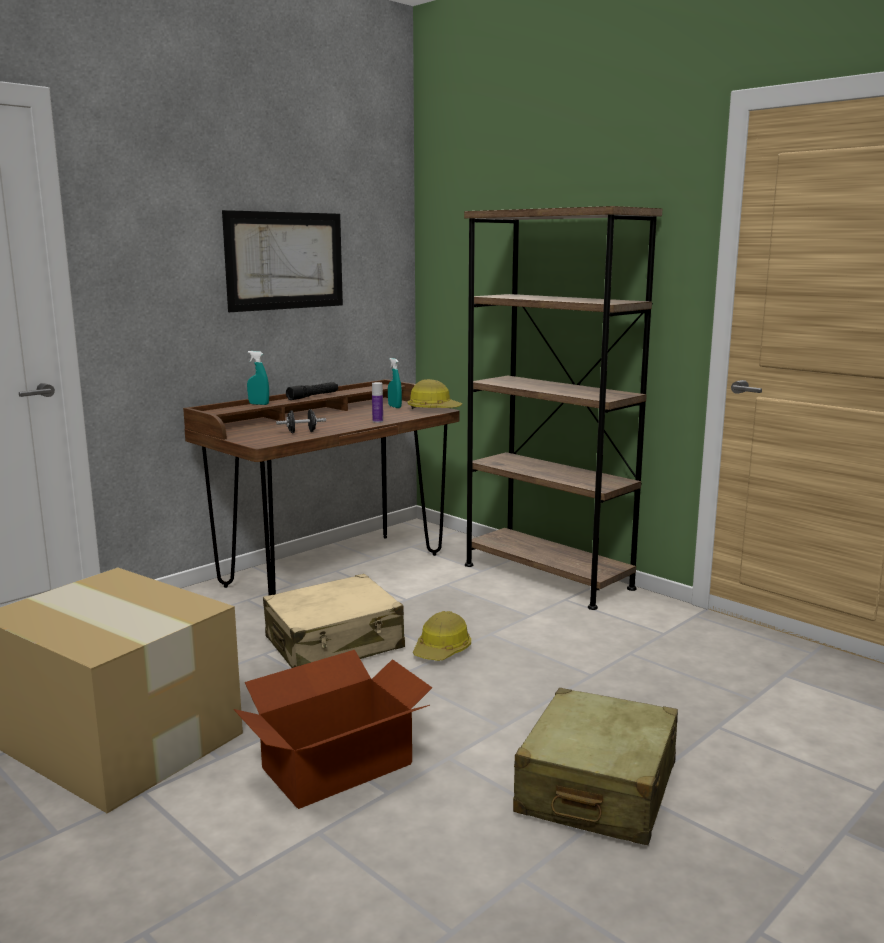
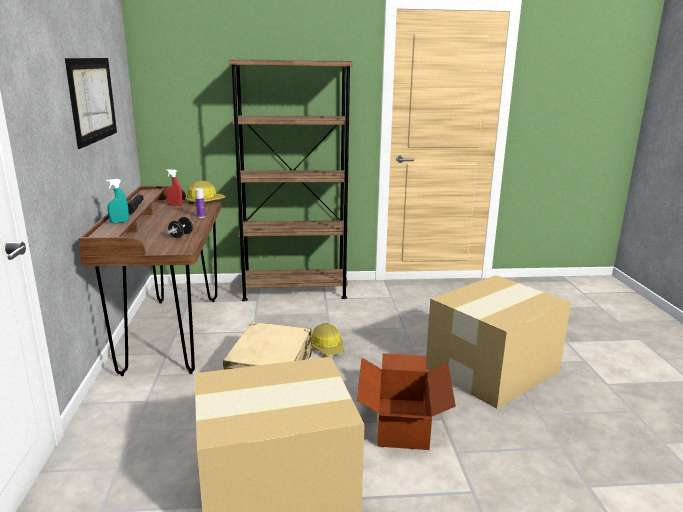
camera: 50 degrees left, 5 degrees up
(394, 407) = (175, 205): turquoise spray bottle -> red spray bottle
(597, 789) = (493, 369): beige suitcase -> cardboard box

